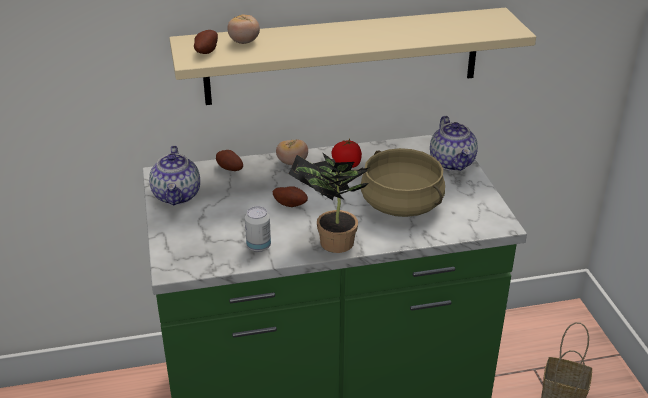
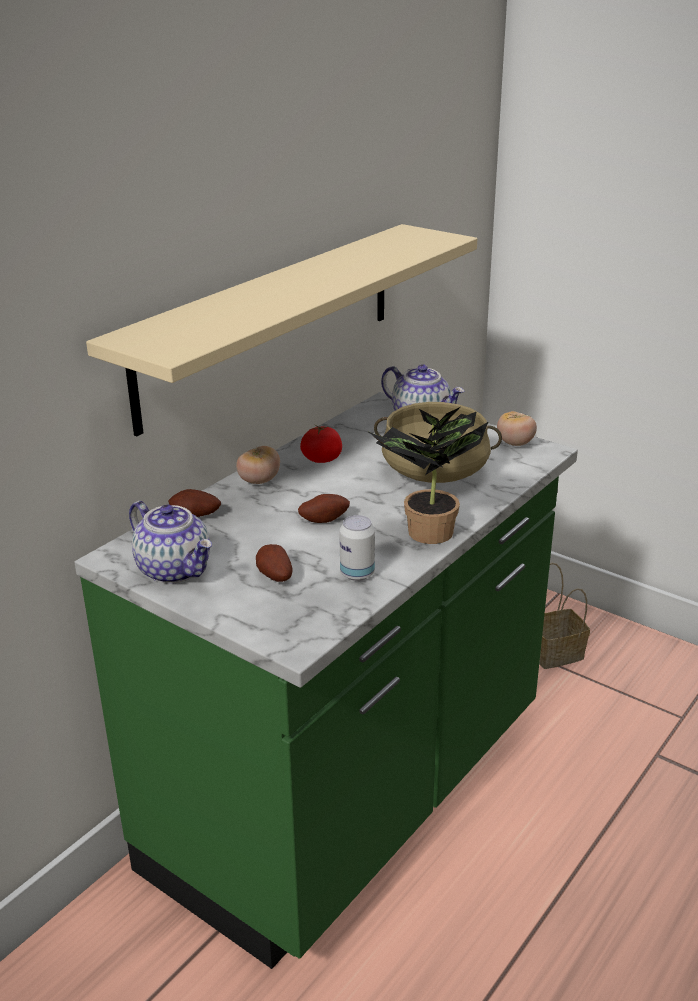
camera: 40 degrees left, 5 degrees down
(205, 51) = (170, 340): potato -> potato (274, 576)
(244, 42) = (198, 319): tomato -> tomato (515, 443)

